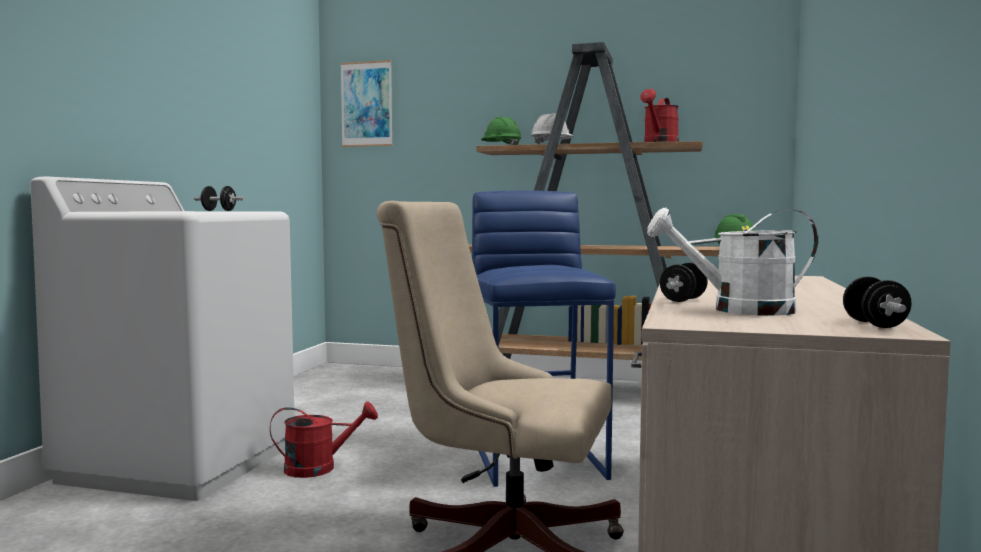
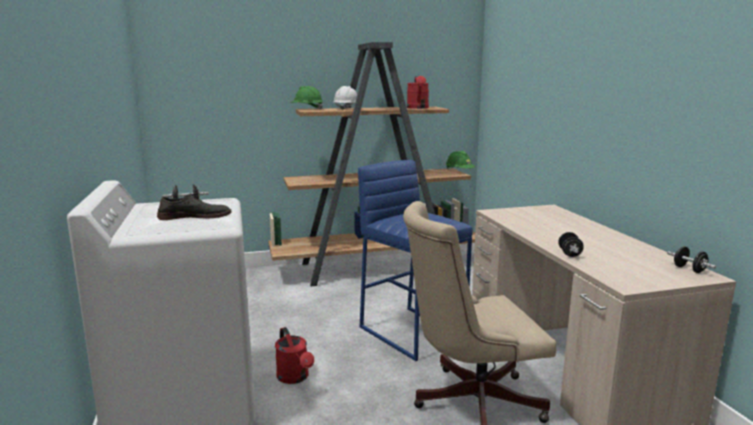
camera: 30 degrees left, 10 degrees up
(191, 211) = (195, 216): none -> grey shoe
(319, 468) = (295, 378): red watering can -> red watering can turned 105 degrees clockwise
(366, 104) = (180, 68): picture -> none
(738, 310) = (615, 263): white watering can -> none

